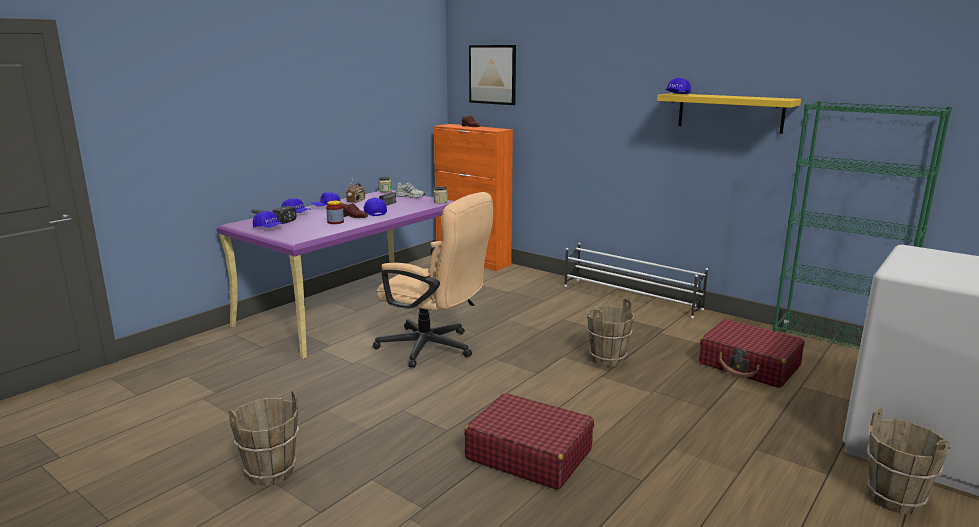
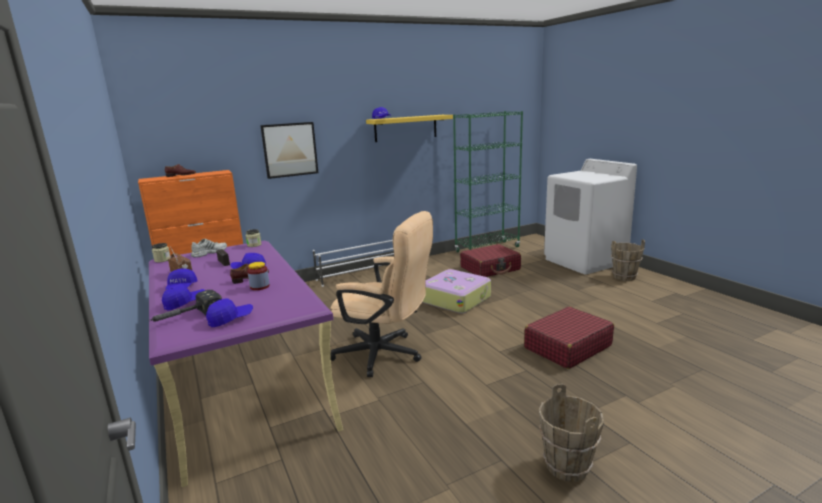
camera: 65 degrees left, 0 degrees up
(434, 348) = (385, 355): beige office chair -> beige office chair turned 60 degrees clockwise
(492, 74) = (188, 120): picture -> picture (290, 150)
(607, 359) = (455, 299): brown bucket -> suitcase

